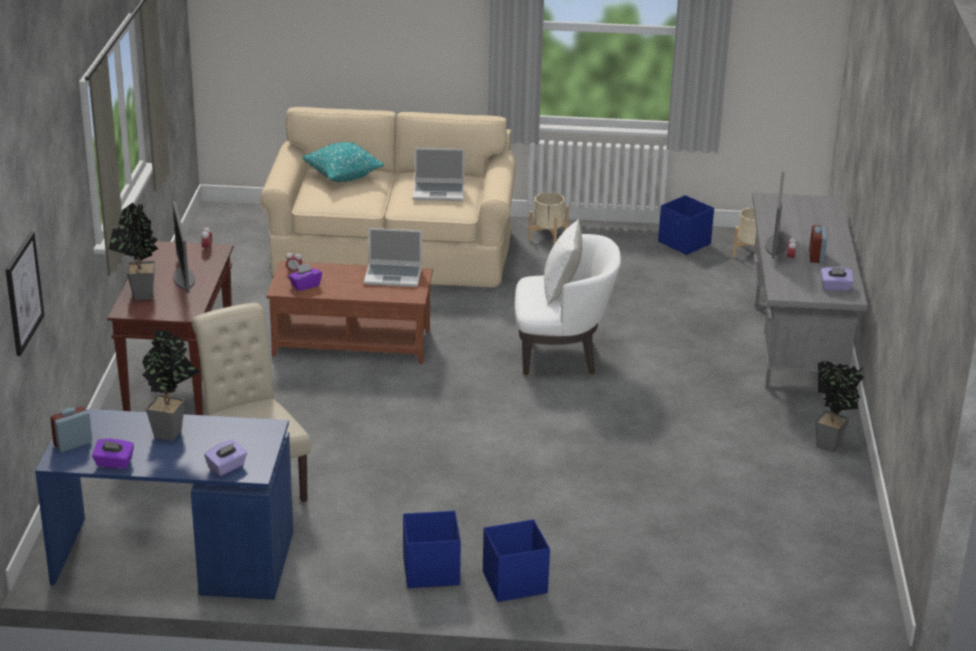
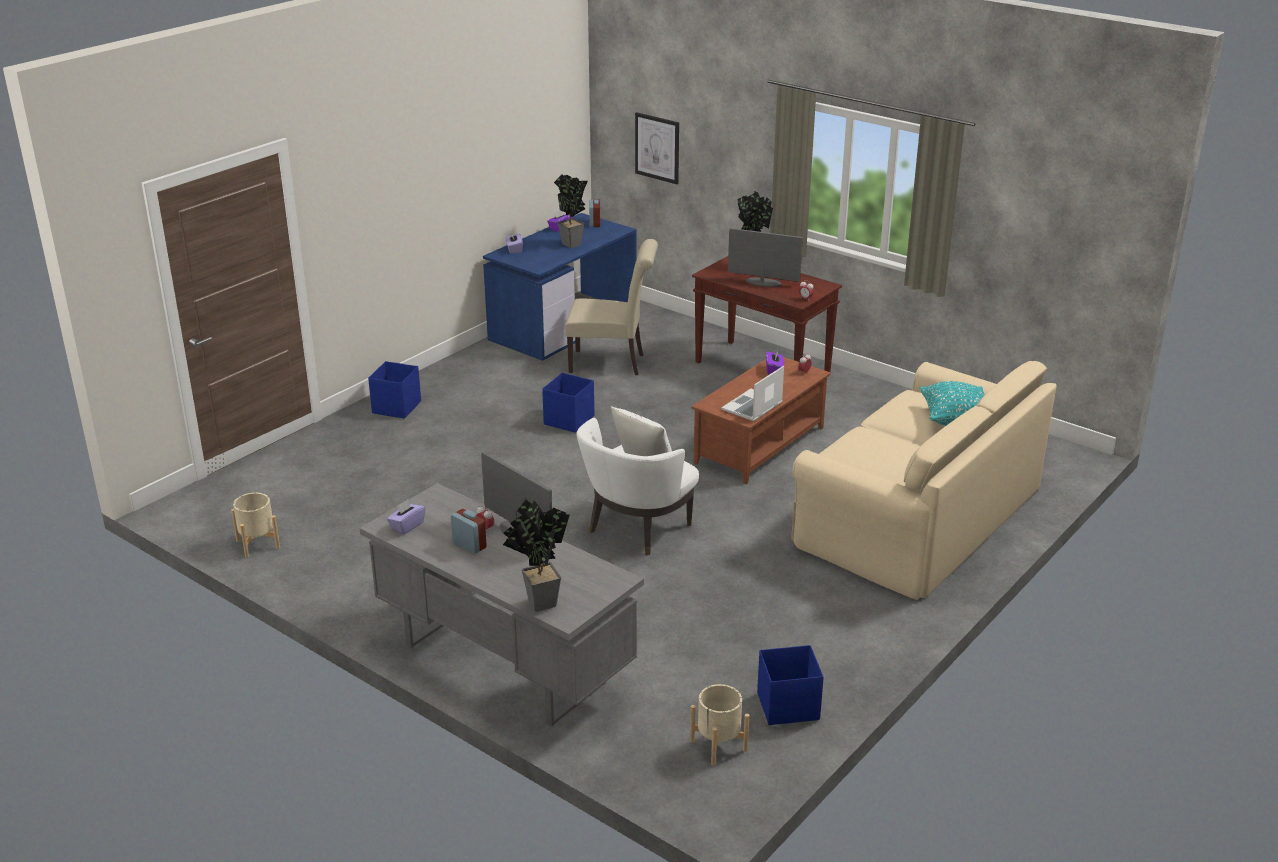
camera: 125 degrees right, 0 degrees up
(430, 571) = (446, 387): blue storage box -> blue storage box (569, 420)
(439, 192) = (874, 453): laptop -> none
(547, 237) = (878, 616): beige planter -> beige planter (258, 544)
(831, 447) = (344, 596): potted plant -> potted plant (537, 602)

